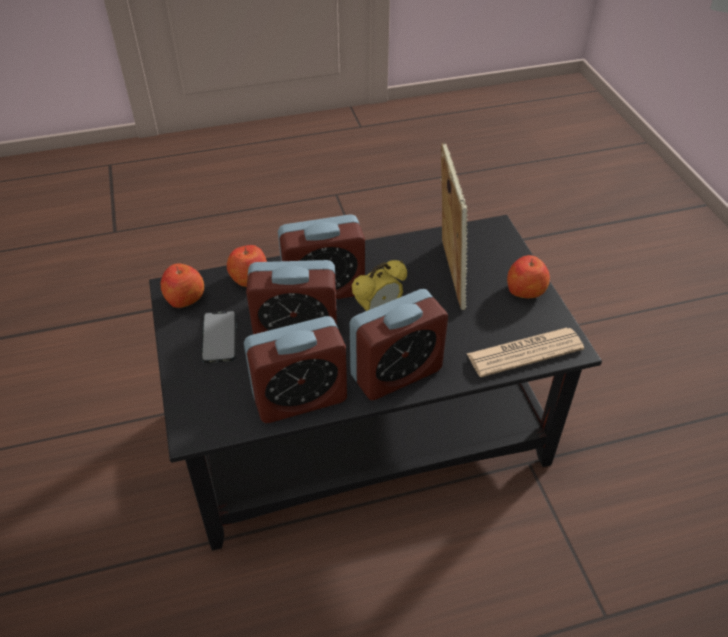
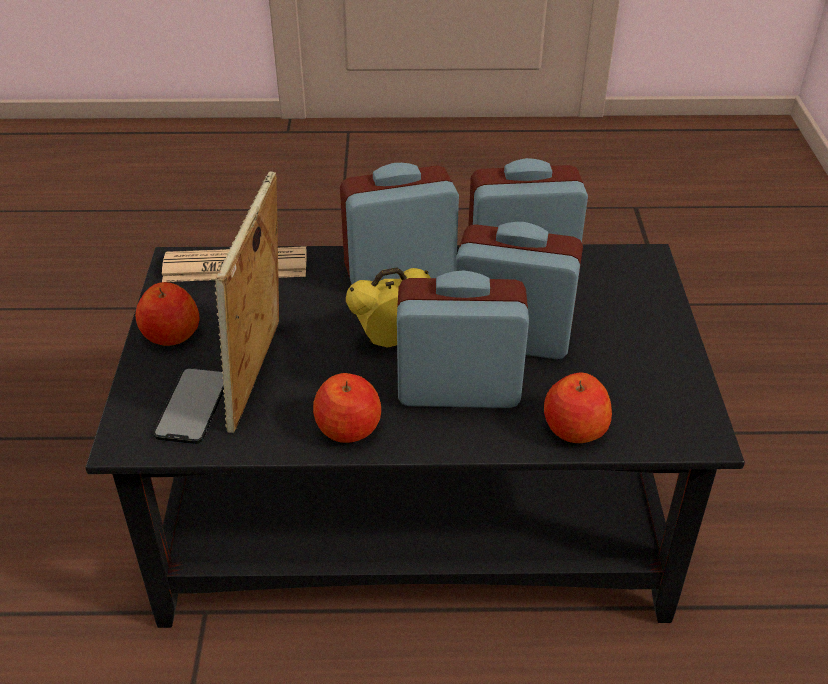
camera: 165 degrees left, 5 degrees down
(184, 298) = (677, 415): apple -> apple (349, 428)
(219, 336) = (620, 350): phone -> phone (192, 405)

